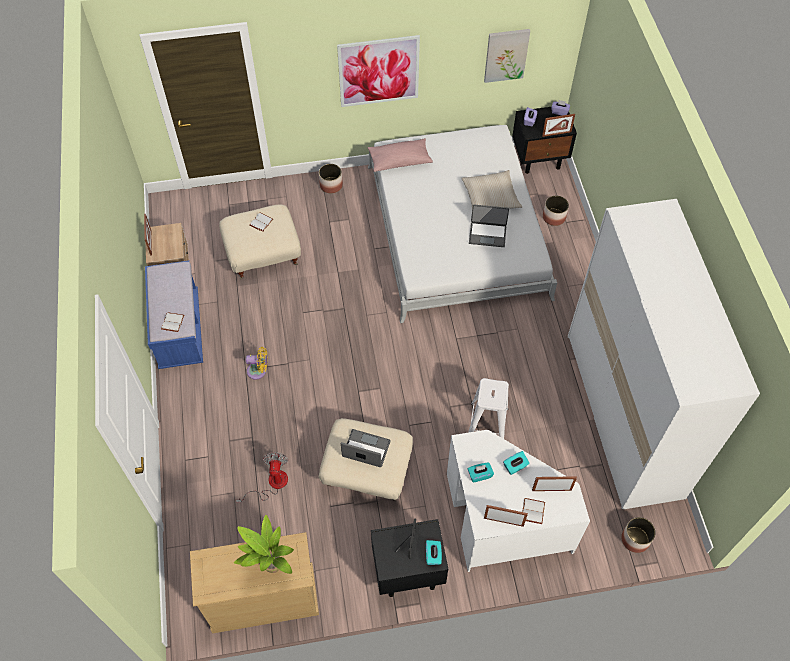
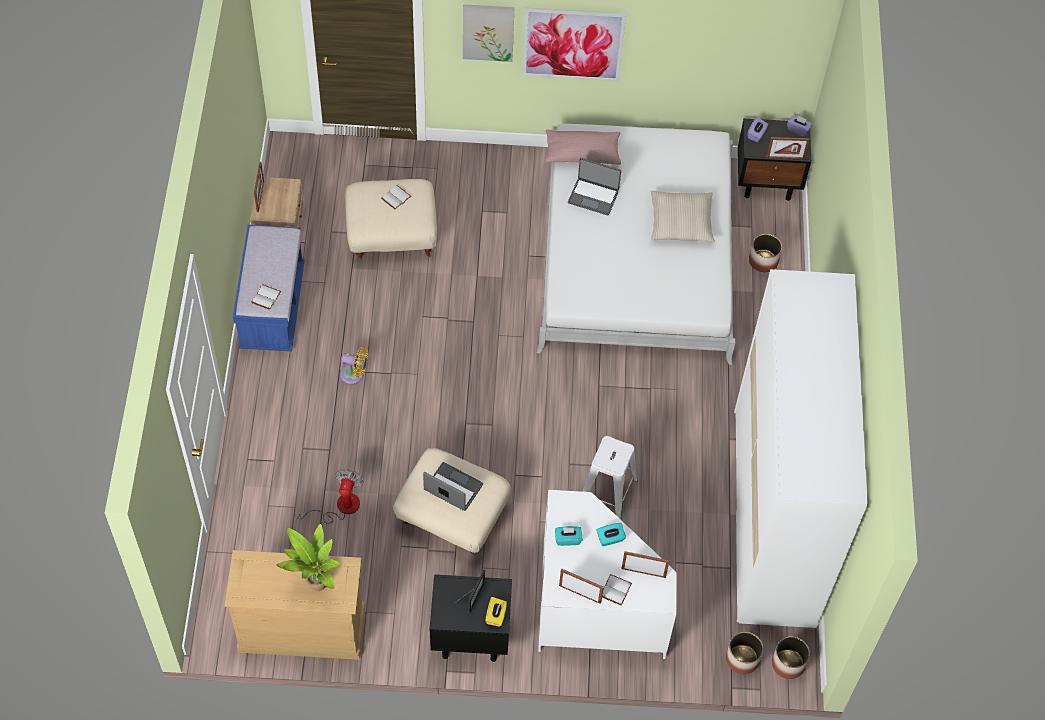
camera: 10 degrees right, 0 degrees up
(331, 185) = (496, 165): planter -> planter (788, 663)
(433, 555) = (496, 616): turquoise tissue box -> yellow tissue box
(487, 234) = (664, 267): laptop -> laptop (593, 196)
(506, 55) = (733, 52): picture -> picture (488, 31)

